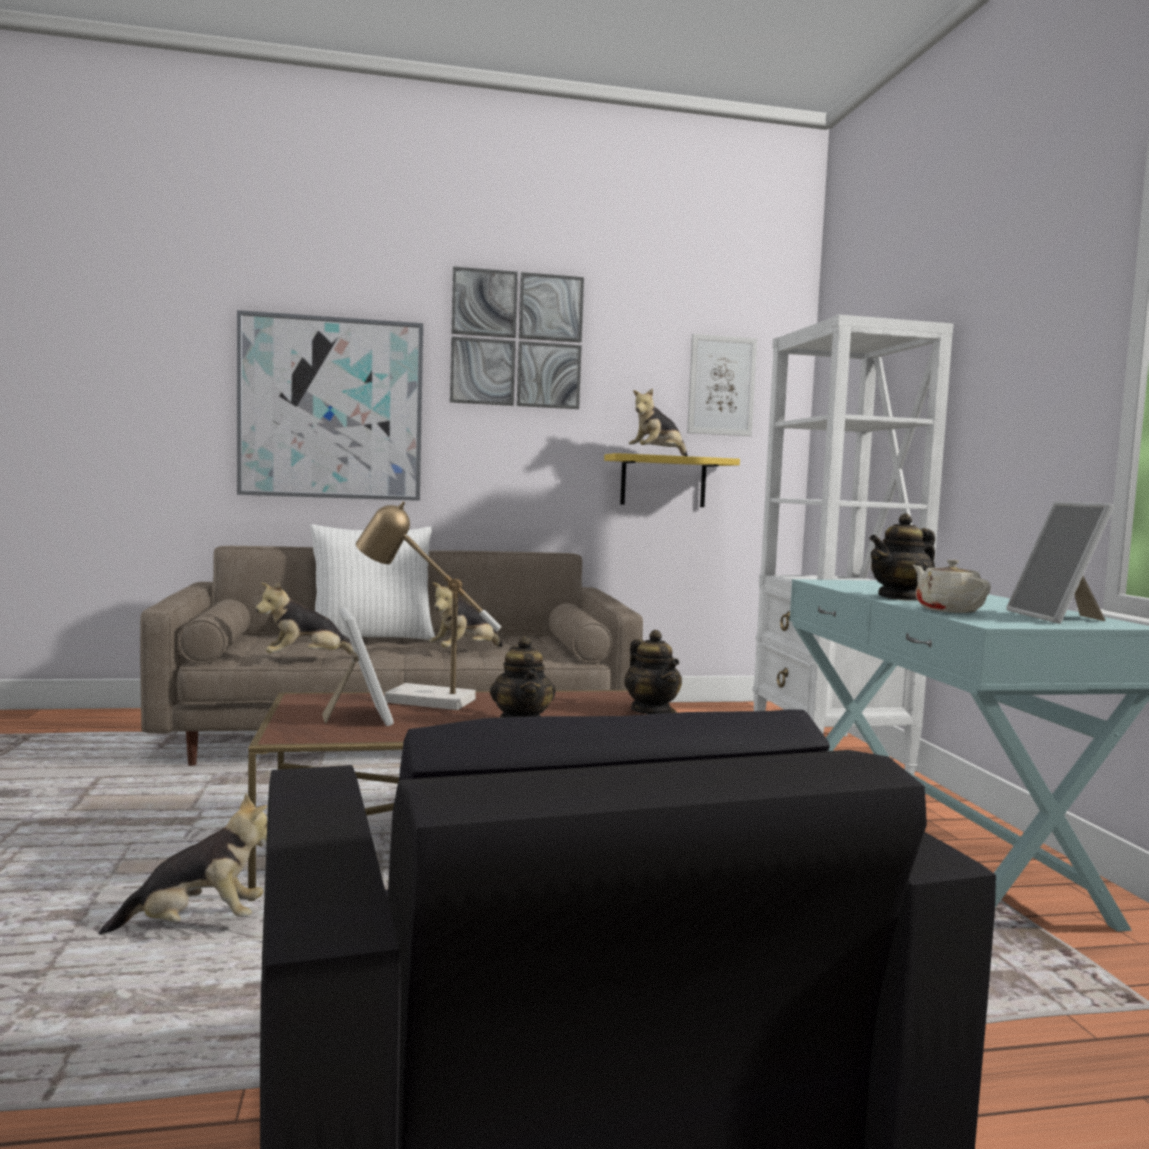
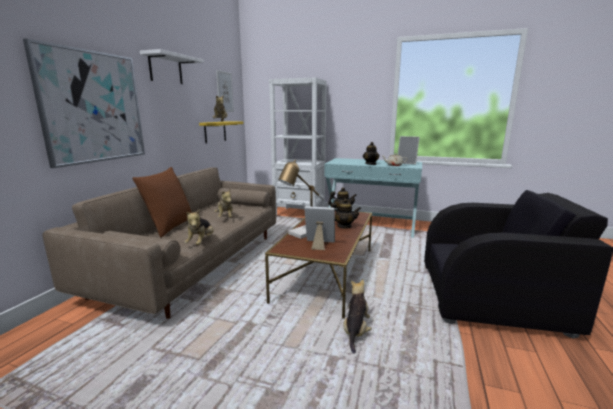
camera: 60 degrees left, 10 degrees up
(371, 638) = (169, 226): white pillow -> brown pillow
(516, 340) = (165, 69): picture -> white shelf

